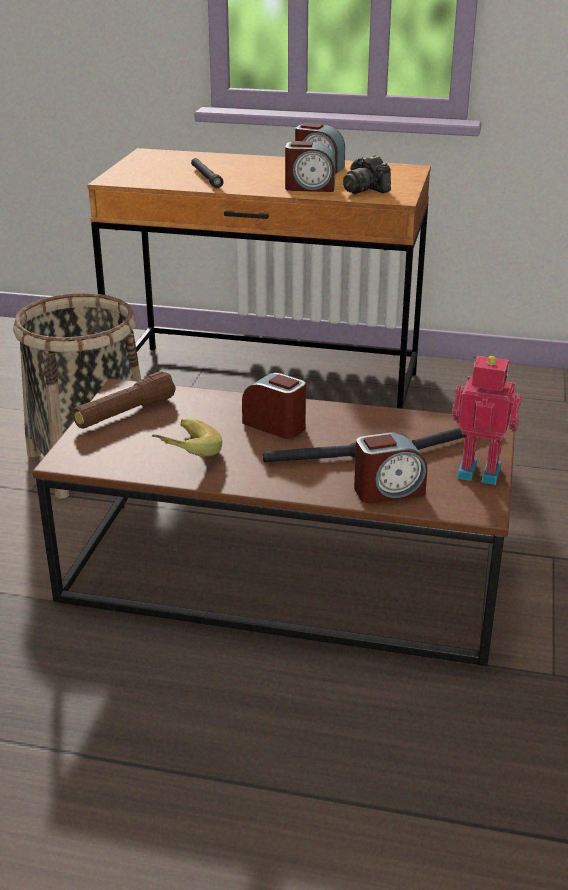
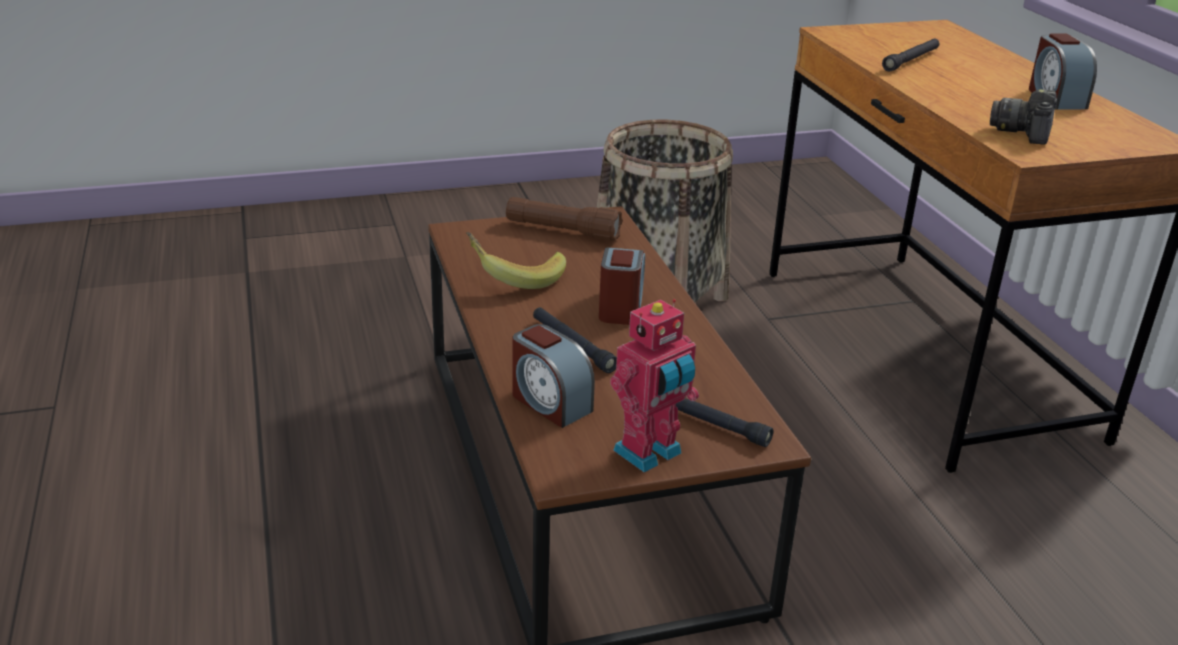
camera: 60 degrees right, 0 degrees up
(310, 187) = (974, 107): alarm clock -> none
(479, 471) = (650, 454): toy robot -> toy robot turned 60 degrees clockwise

